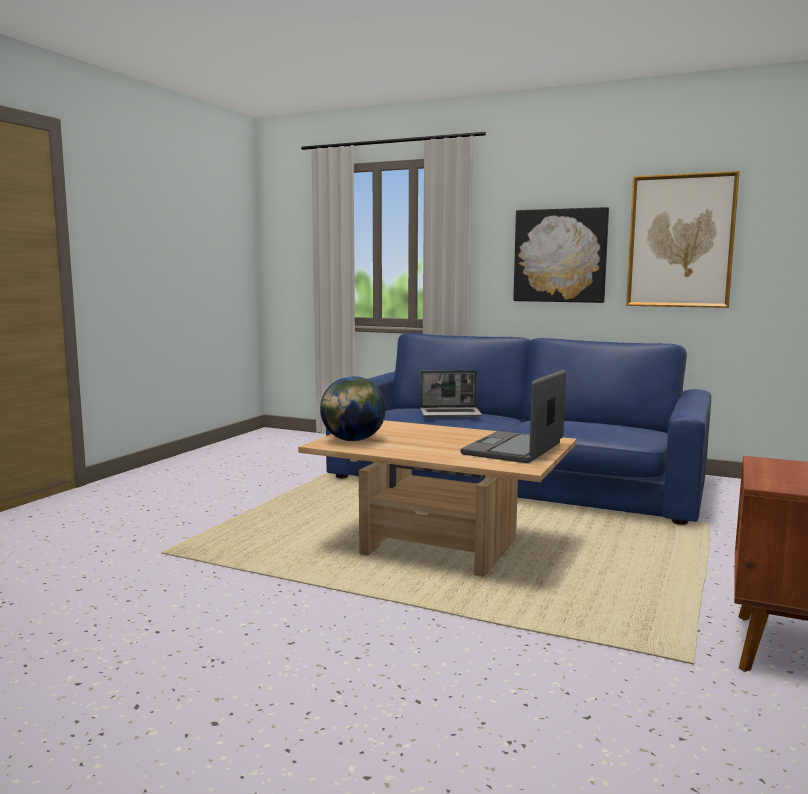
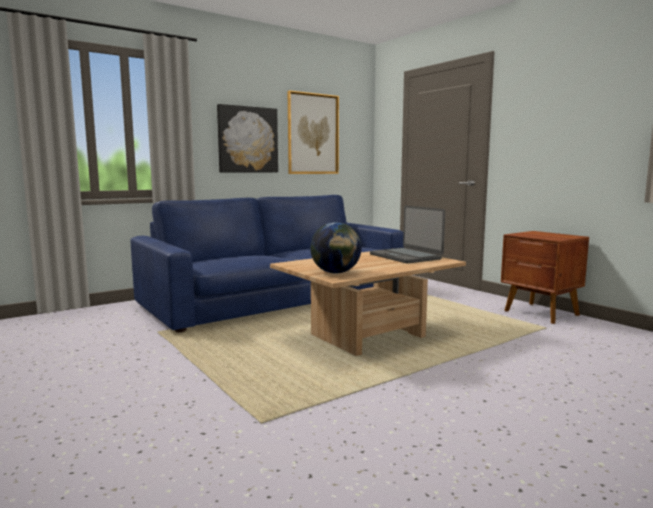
camera: 60 degrees left, 0 degrees up
(451, 414) = (256, 256): laptop -> none

